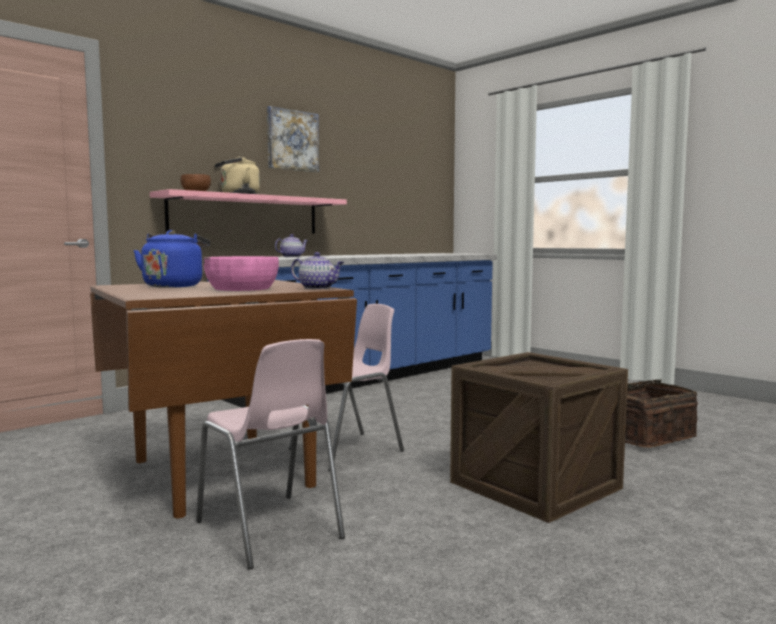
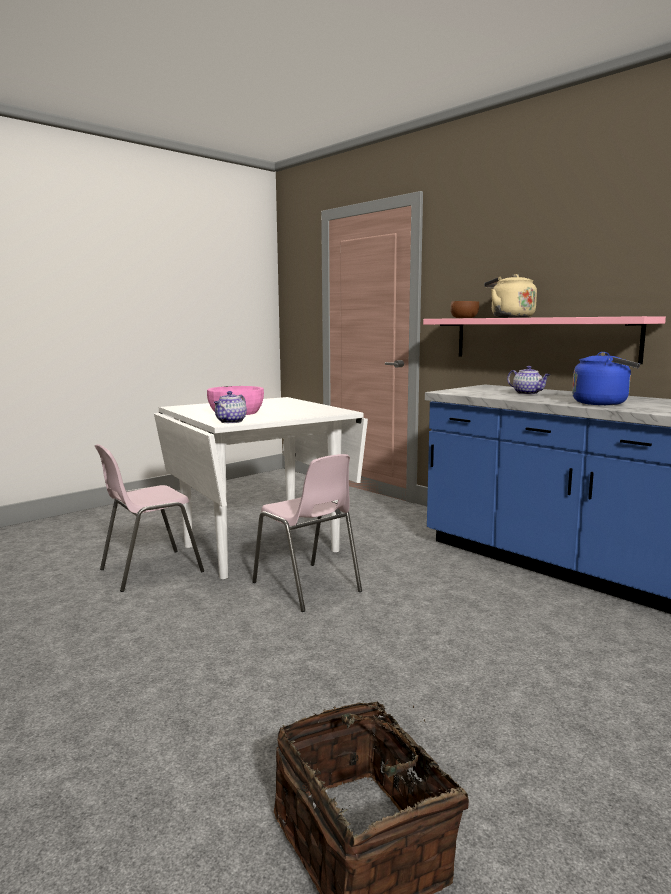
camera: 90 degrees right, 5 degrees up
(174, 286) = (270, 404): blue kettle -> blue kettle (603, 403)
(223, 472) = (261, 549): brown dining table -> white dining table
(292, 140) = (617, 235): picture -> none
(535, 485) = (179, 681): crate -> none

